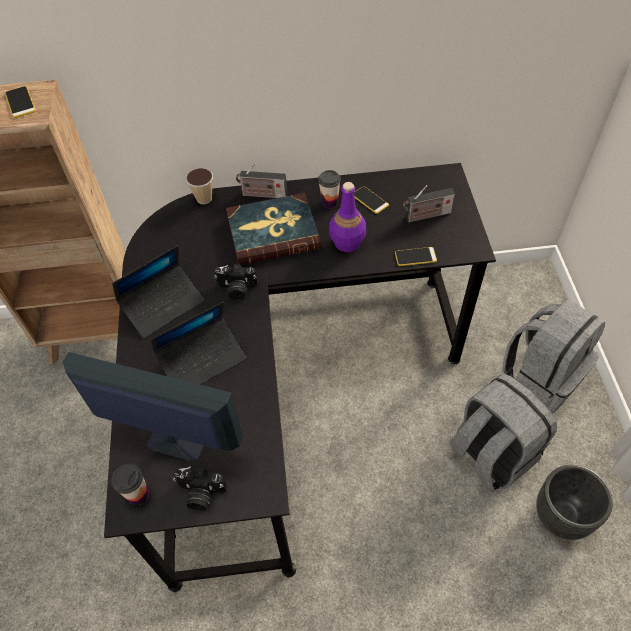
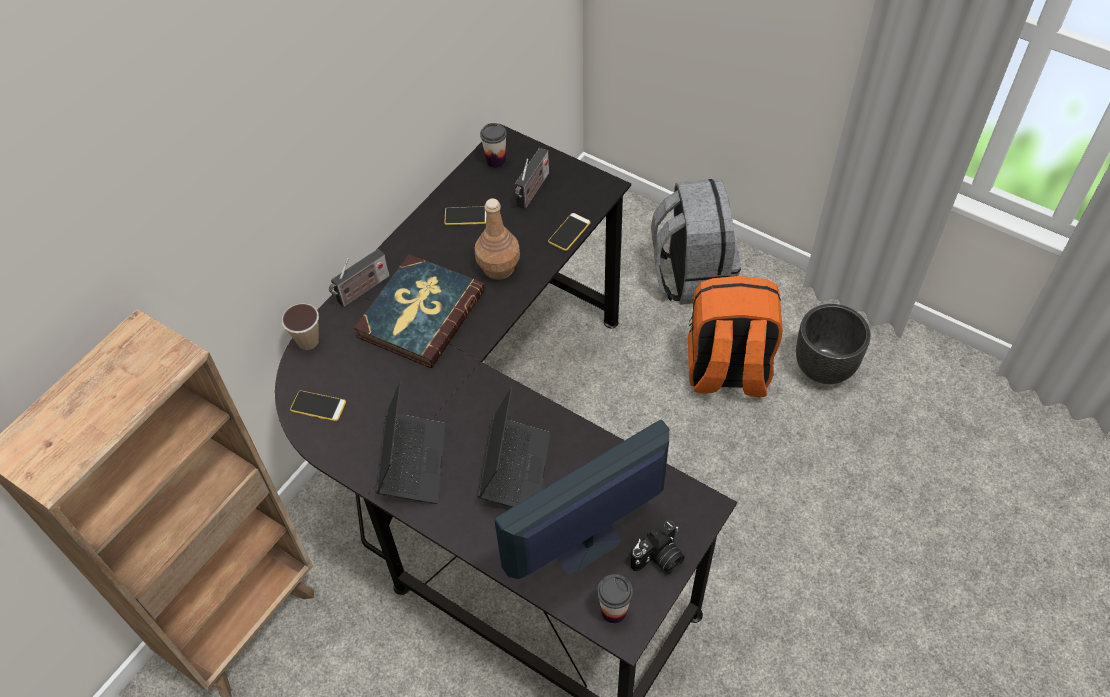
camera: 50 degrees left, 0 degrees up
(20, 102) = (138, 358): phone -> phone (318, 406)
(237, 290) = (460, 389): camera -> none
(329, 202) = (434, 246): cup -> cup (495, 161)
(347, 243) = (499, 268): purple bottle -> brown bottle
(490, 454) = (727, 371): grey backpack -> orange backpack

